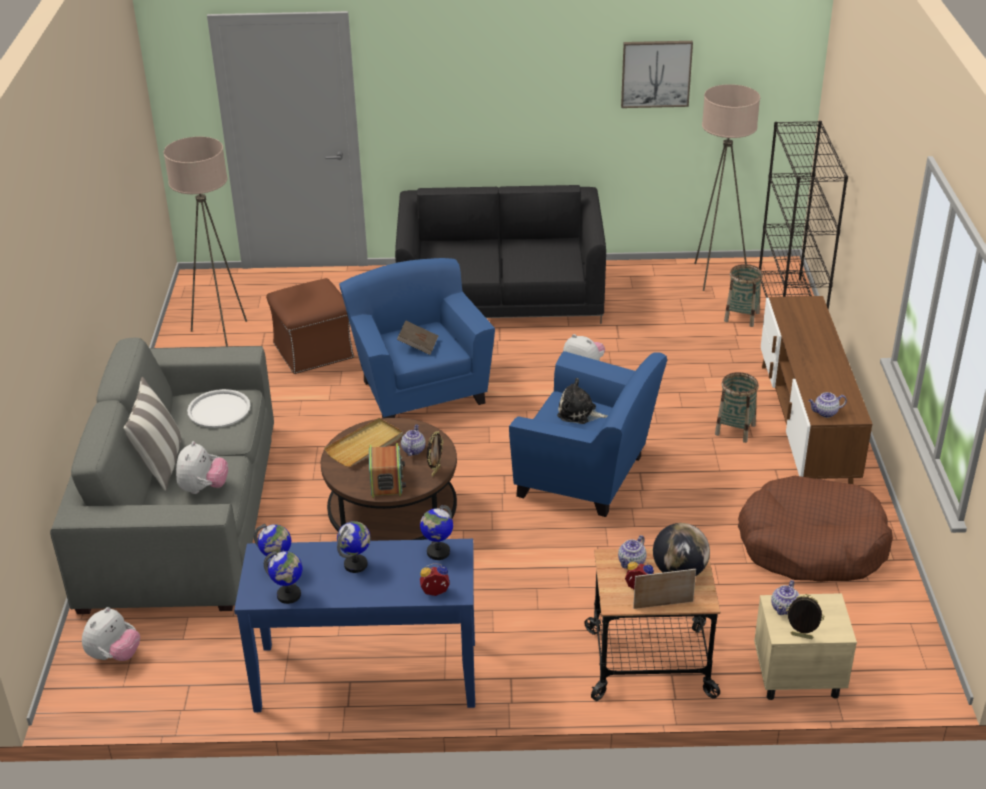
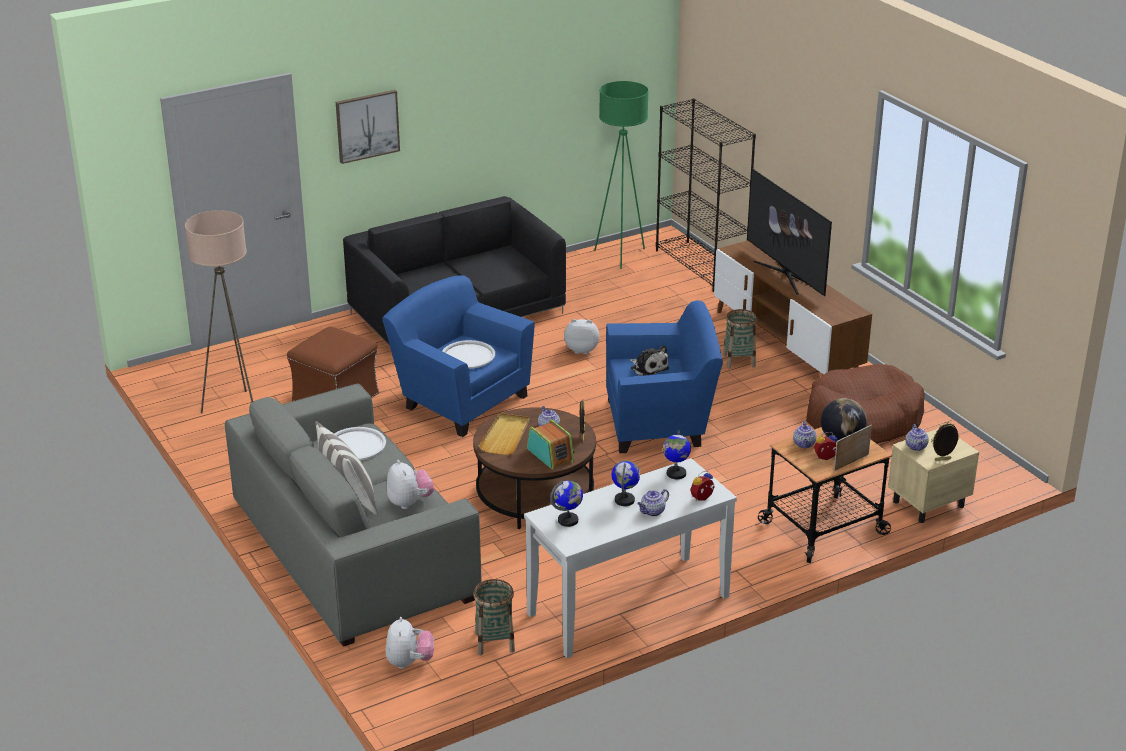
camera: 30 degrees left, 5 degrees down
(289, 595) = (597, 534): globe -> none
(367, 676) = (629, 606): blue console table -> white console table
(418, 345) = (468, 355): brown book -> white tray
(579, 413) = (648, 368): plush toy -> plush toy turned 120 degrees counterclockwise
(656, 73) = (551, 83): picture -> picture (367, 126)
(715, 276) = (620, 256): beige floor lamp -> green floor lamp
(741, 317) = (668, 280): basket -> basket (494, 642)
(815, 348) = (785, 274): none -> television
(825, 413) = (834, 315): teapot -> teapot (652, 512)

